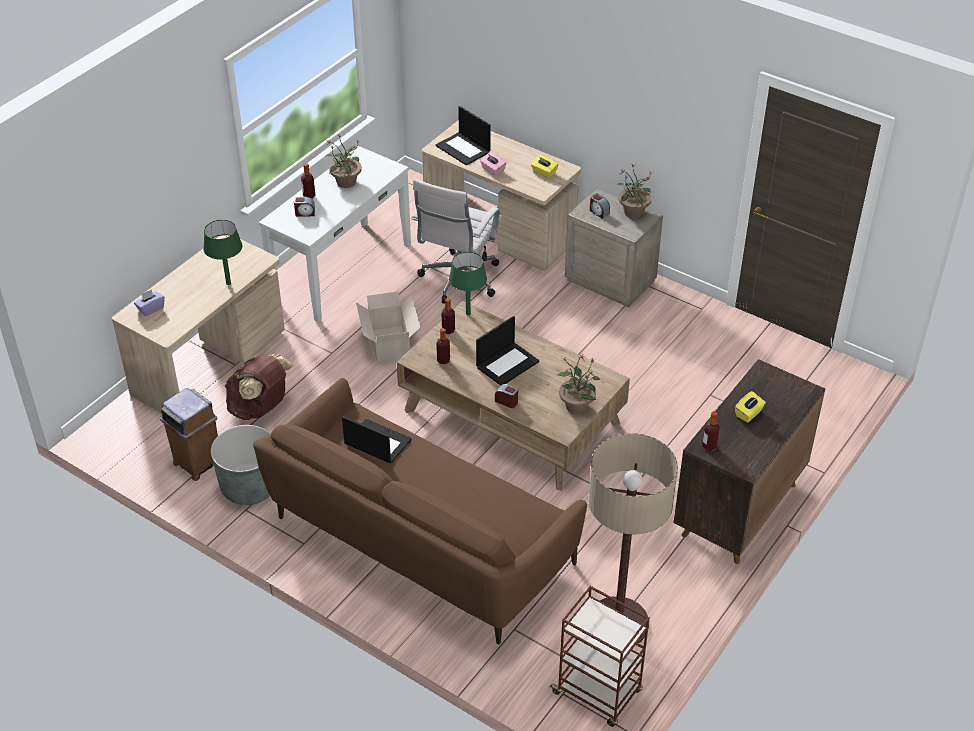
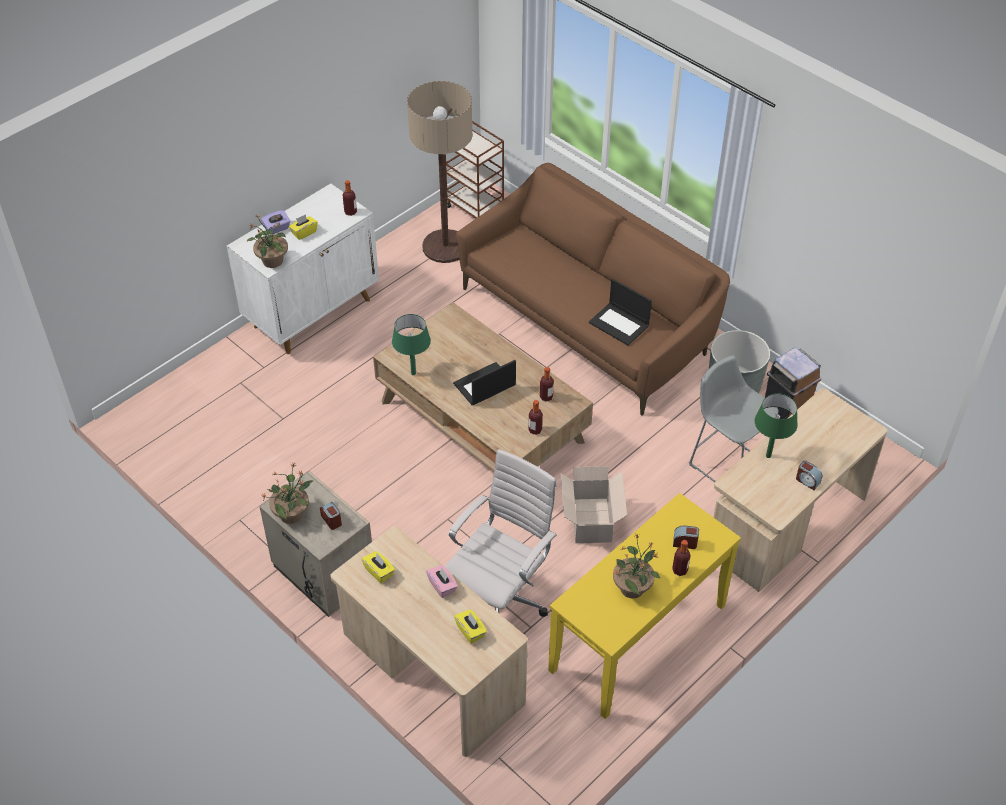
camera: 170 degrees left, 5 degrees up
(151, 309) = (848, 434): purple tissue box -> purple tissue box (277, 228)
(260, 408) = (728, 464): brown backpack -> grey stool
(341, 270) = (638, 638): white console table -> yellow console table
(463, 149) = (471, 631): laptop -> yellow tissue box
(468, 314) = (511, 447): green table lamp -> green table lamp (413, 373)
(506, 401) = (495, 348): alarm clock -> alarm clock (807, 481)
(576, 405) = (432, 336): potted plant -> potted plant (272, 261)
(738, 510) = (313, 312): brown cabinet -> white cabinet

